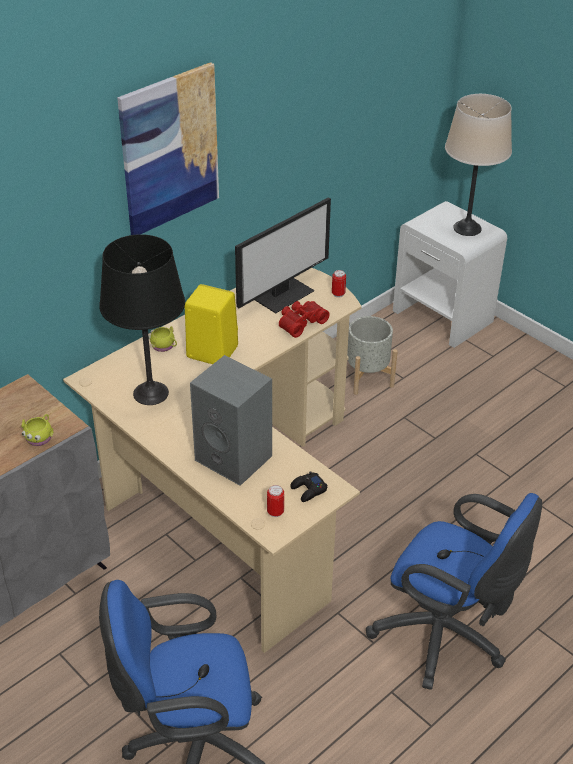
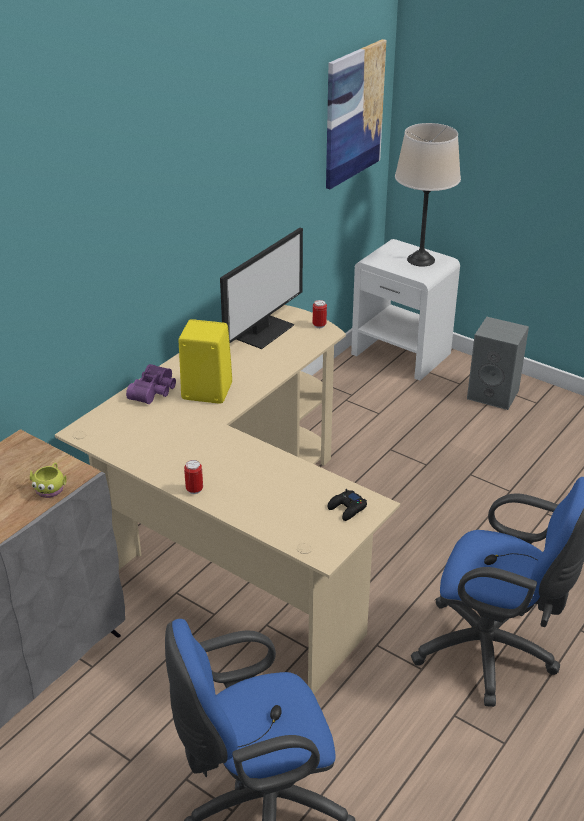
camera: 10 degrees left, 5 degrees down
(150, 393) = (153, 437): black table lamp -> none
(164, 346) = (155, 391): yellow mug -> purple binoculars
(169, 150) = (147, 179): picture -> picture (353, 114)
(235, 458) = (261, 488): grey speaker -> grey speaker (494, 394)
(275, 512) = (319, 534): can -> can (194, 489)
(300, 322) = (289, 354): red binoculars -> none
(367, 377) = (343, 417): grey planter -> none

